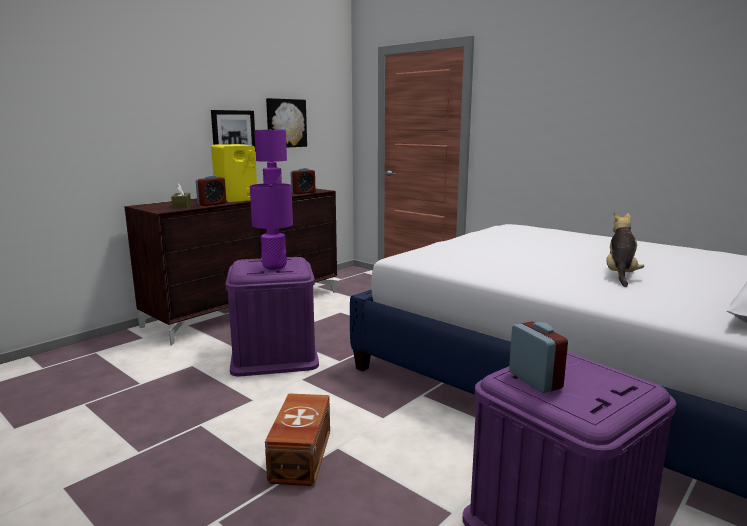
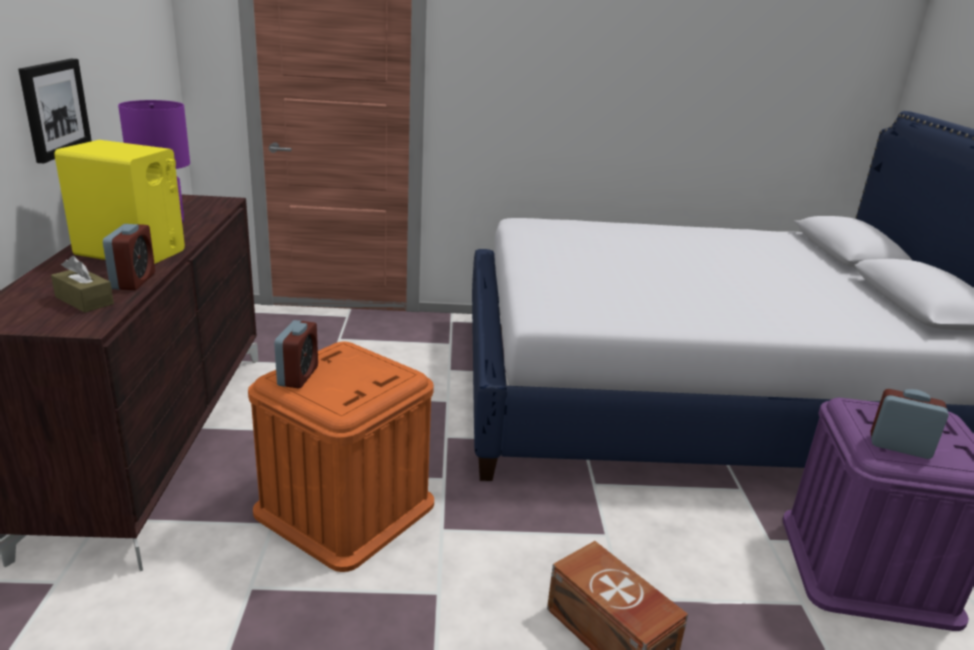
camera: 45 degrees left, 10 degrees up
(274, 354) = (345, 507): purple storage box -> orange storage box
(275, 268) = (362, 378): purple table lamp -> none
(285, 123) = (113, 75): picture -> none
(303, 193) = (210, 213): alarm clock -> alarm clock (298, 376)
(620, 275) = (761, 287): plush toy -> none

